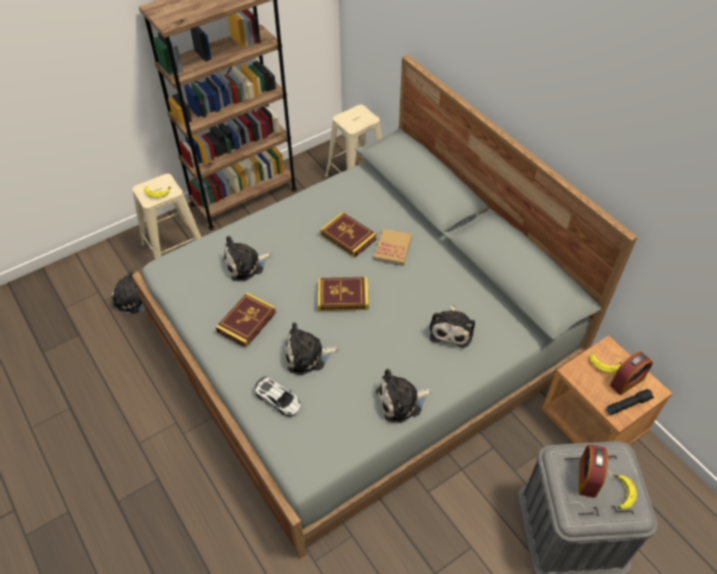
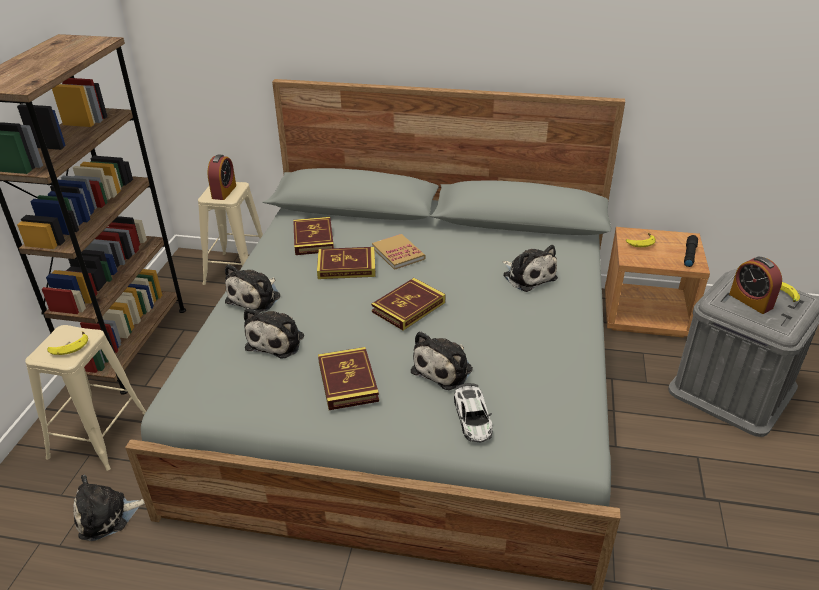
camera: 45 degrees left, 15 degrees down
(278, 399) = (473, 418): toy car -> toy car turned 90 degrees clockwise
(357, 199) = (313, 239): none -> book
(401, 401) = (570, 345): plush toy -> plush toy (256, 298)
(627, 382) = (668, 244): alarm clock -> alarm clock (224, 192)

